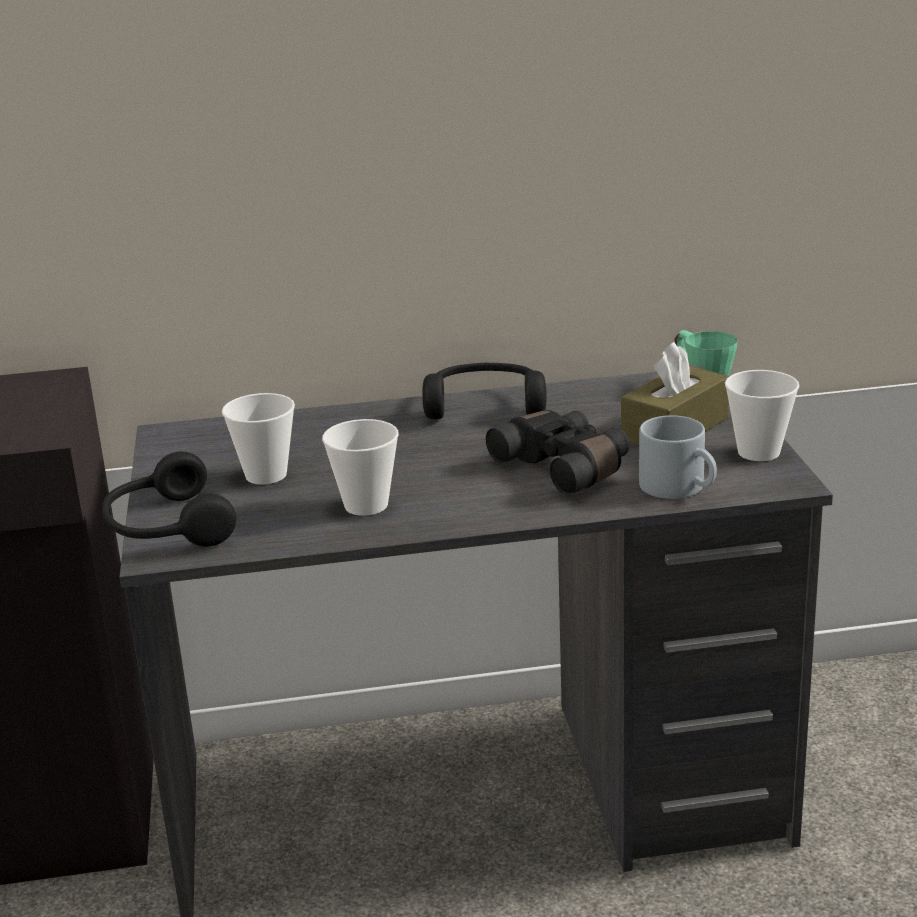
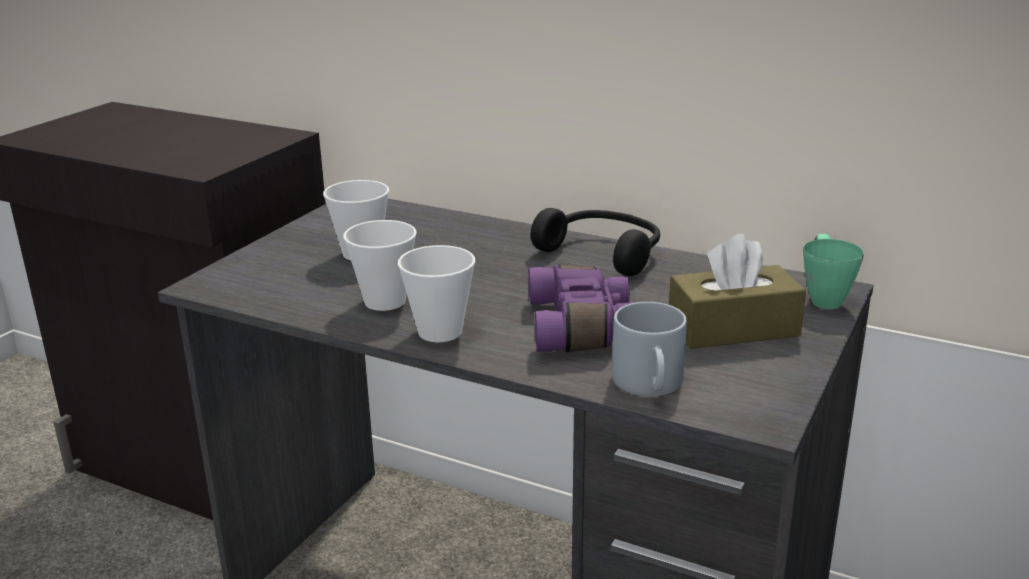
camera: 35 degrees right, 0 degrees up
(166, 528) = (239, 268): black headphones -> none
(566, 467) = (583, 327): black binoculars -> purple binoculars
(758, 452) = (781, 379): cup -> cup (440, 332)

